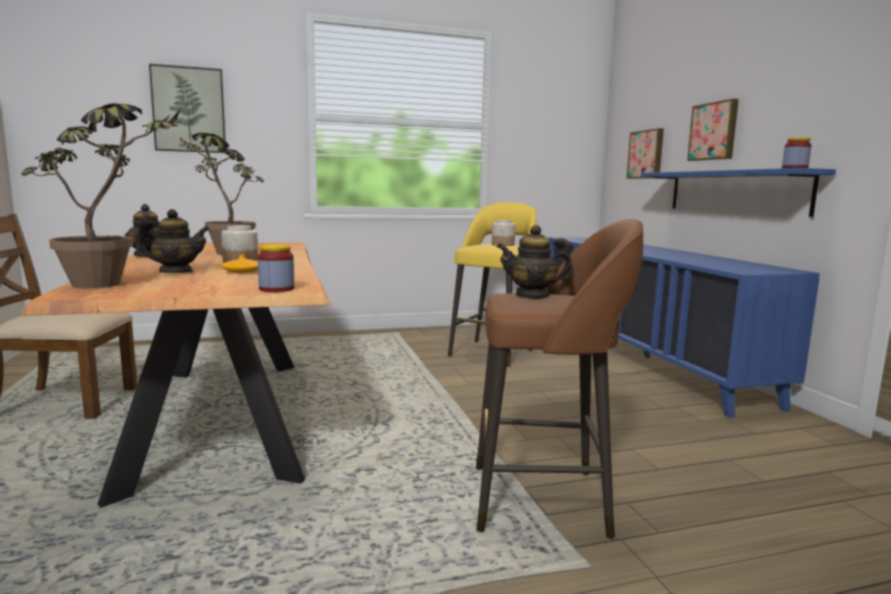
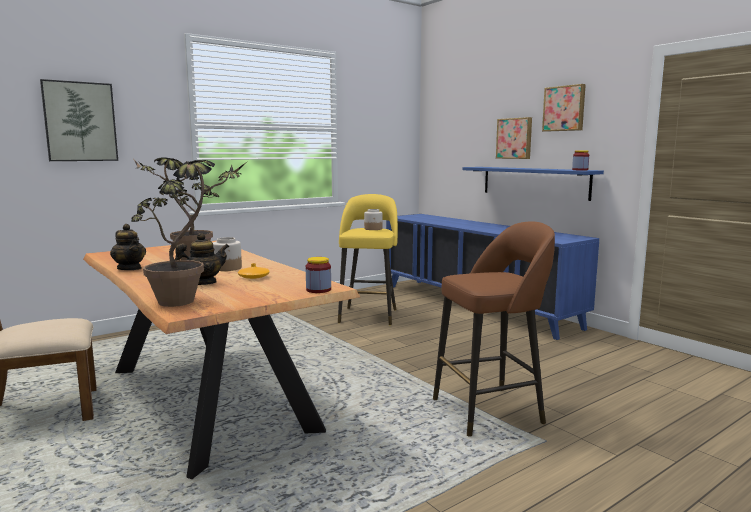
camera: 20 degrees left, 0 degrees up
(532, 295) = (478, 275): teapot -> none
(646, 154) = (459, 151): picture -> picture (564, 108)

